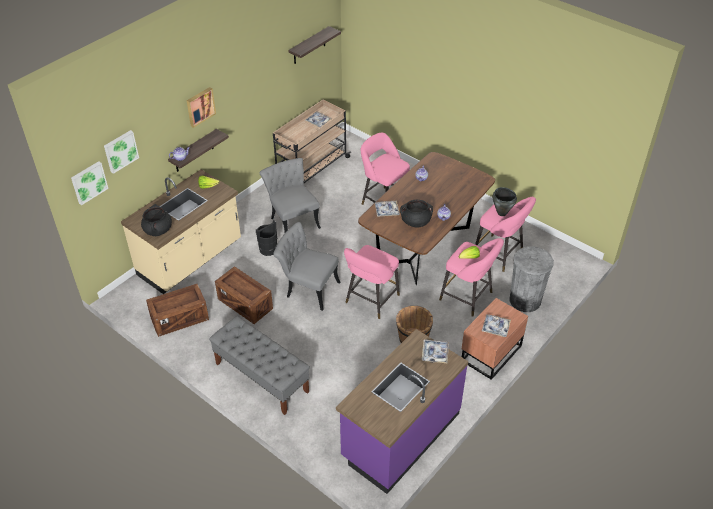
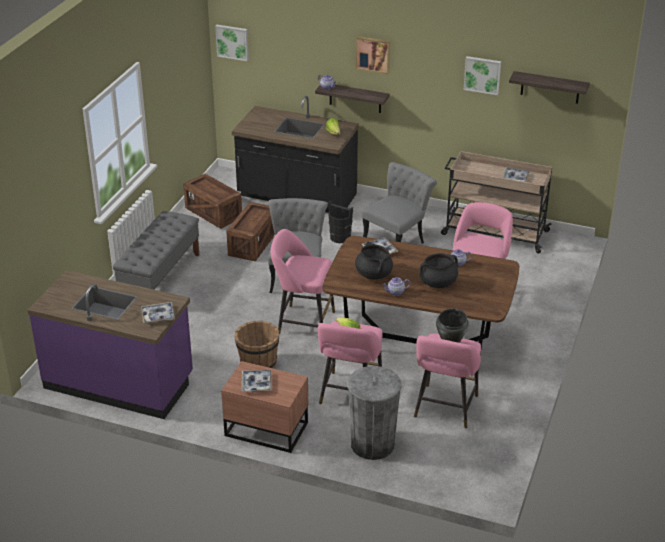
camera: 70 degrees right, 10 degrees down
(120, 151) = (271, 35): picture -> picture (482, 74)
(158, 230) = (253, 125): black cooking pot -> black cooking pot (437, 283)
(190, 259) = (296, 197): beige counter -> black counter

